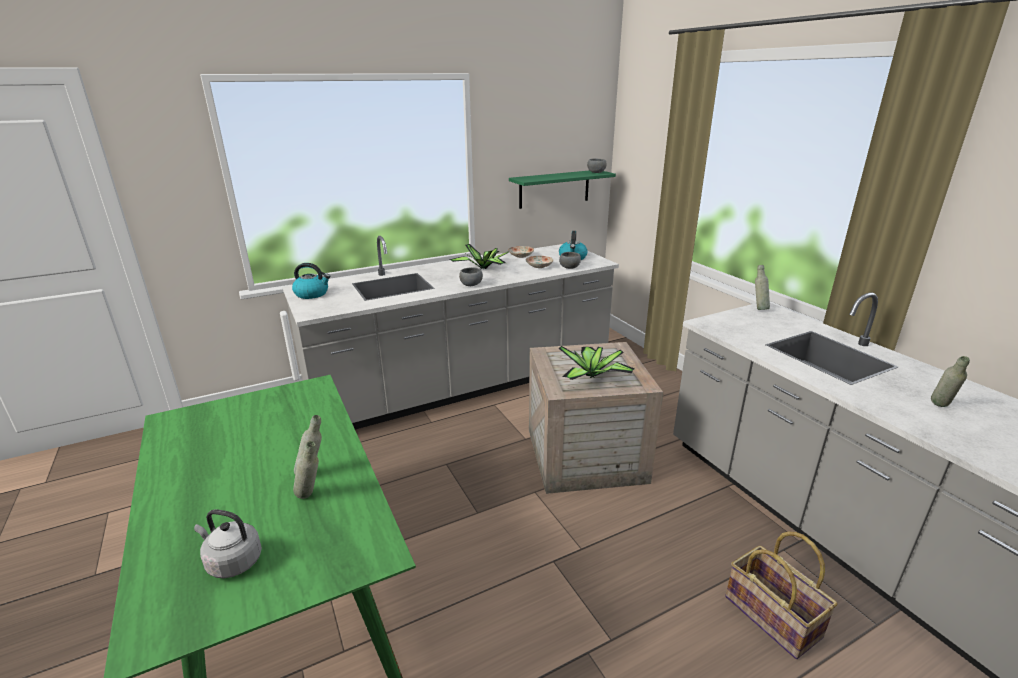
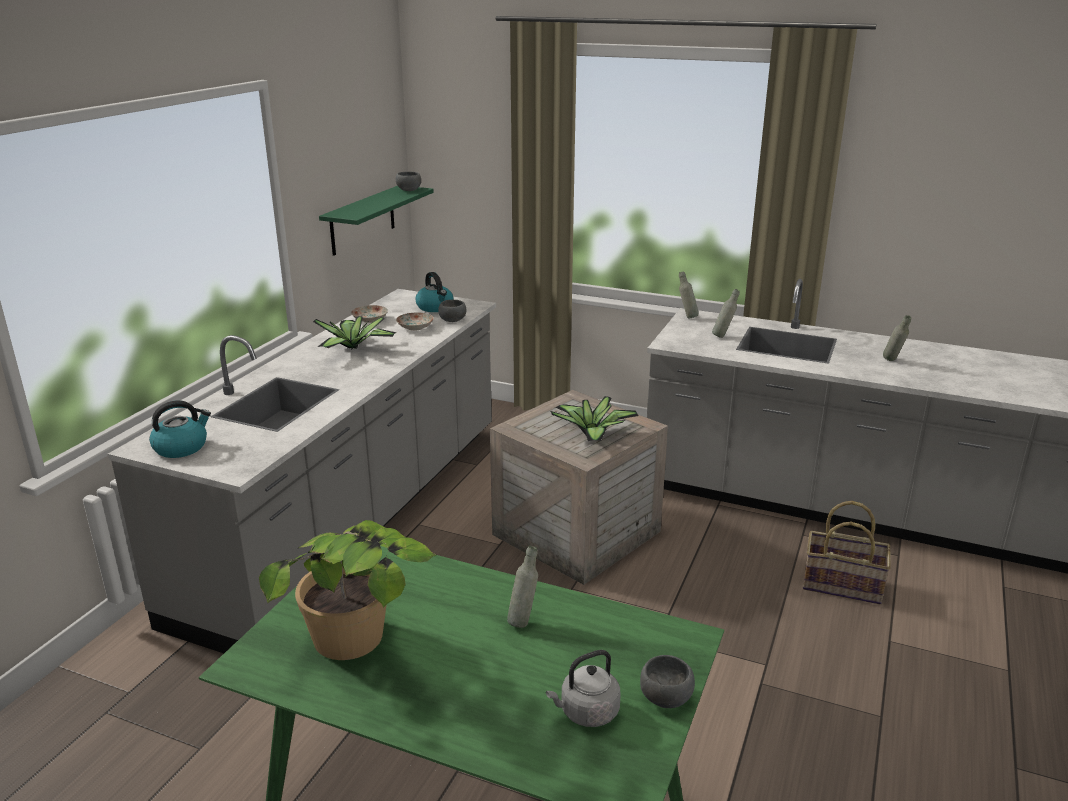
camera: 40 degrees left, 0 degrees up
(207, 447) = (360, 660): none -> potted plant
(311, 497) = (558, 636): grey bottle -> grey bottle (723, 336)
(471, 284) = (377, 371): grey bowl -> grey bowl (664, 696)

